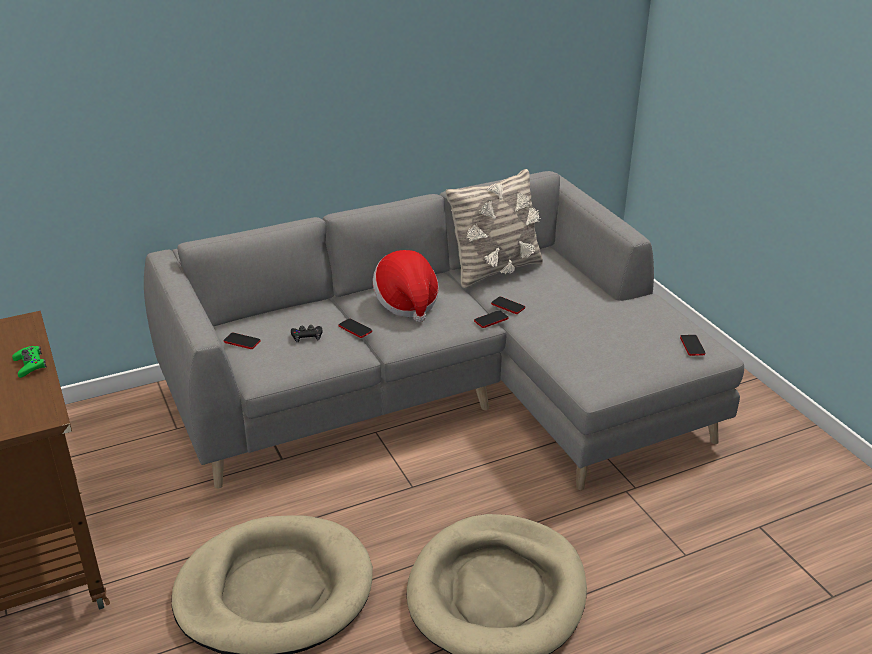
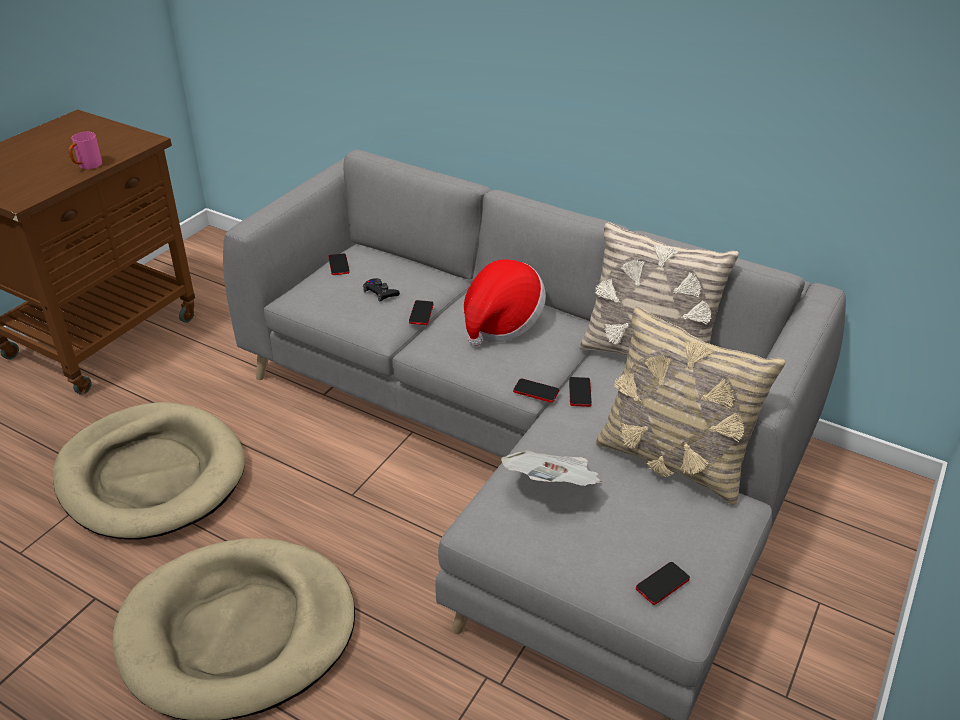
camera: 55 degrees right, 5 degrees up
(30, 365) = (87, 166): green game controller -> pink mug
(586, 348) = (552, 486): none -> newspaper
(601, 303) = (671, 461): none -> beige pillow

